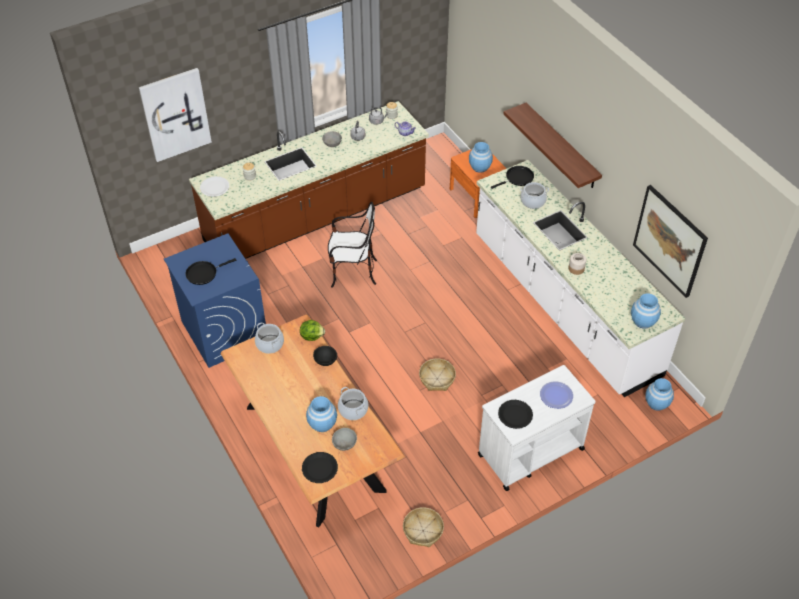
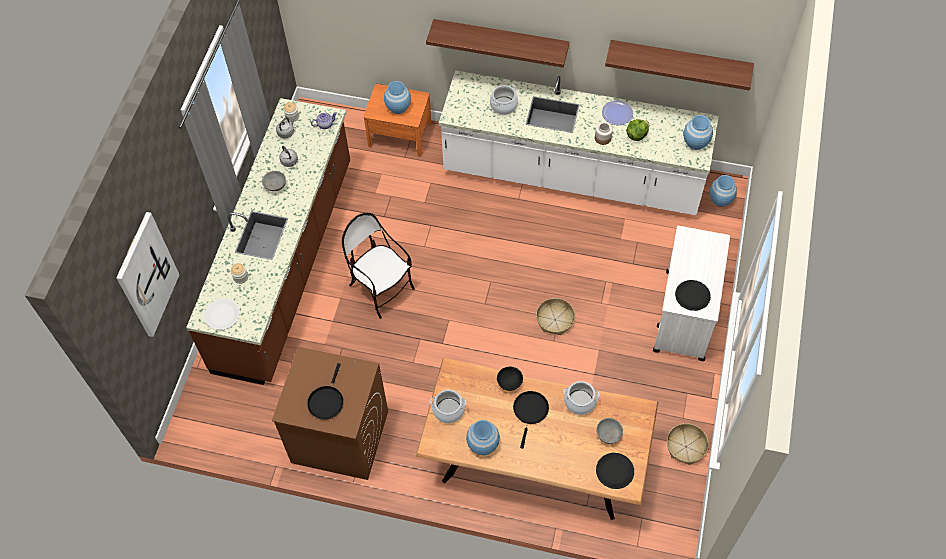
camera: 45 degrees left, 10 degrees up
(224, 331) = (339, 437): blue washing machine -> brown washing machine
(312, 336) = (472, 372): lettuce -> lettuce (636, 135)
(322, 424) = (572, 435): blue vase -> blue vase (483, 444)
(353, 272) = (381, 289): chair -> chair turned 90 degrees counterclockwise
(517, 178) = (467, 94): black frying pan -> black frying pan (530, 412)
(556, 395) = (700, 255): plate -> plate (617, 113)
(670, 241) = (680, 60): picture -> shelf

